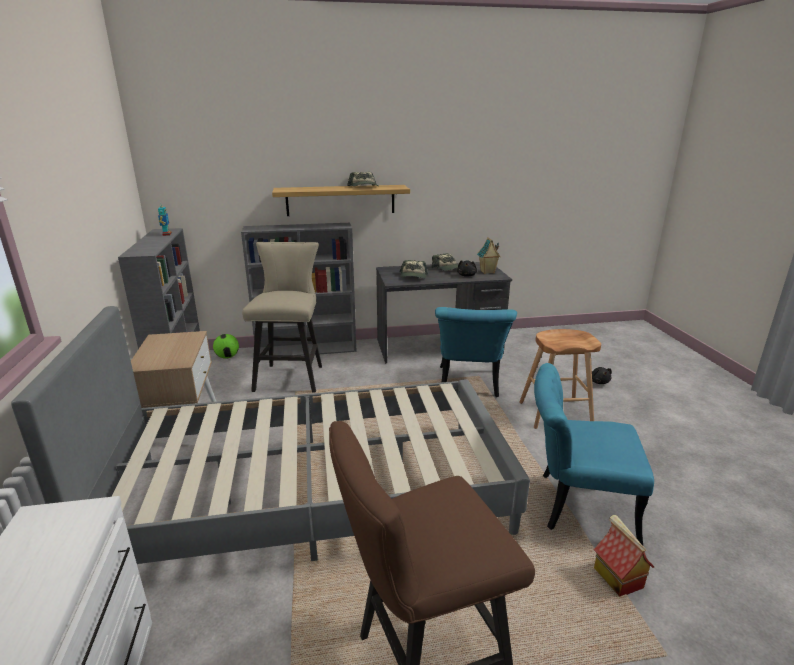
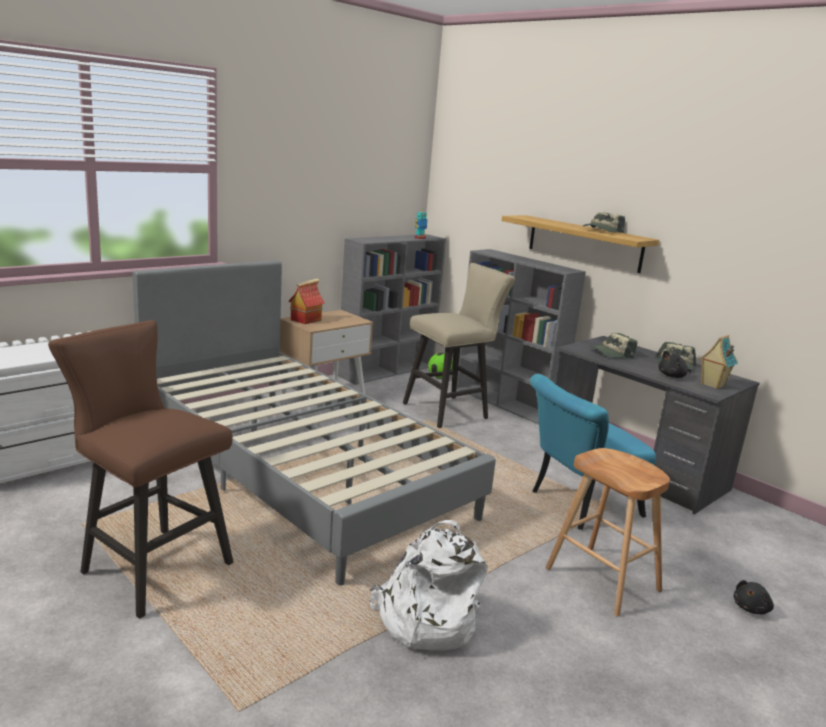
camera: 55 degrees right, 5 degrees down
(574, 505) = (425, 620): turquoise chair -> white backpack
(617, 578) = (327, 665): toy house -> toy house (306, 320)

